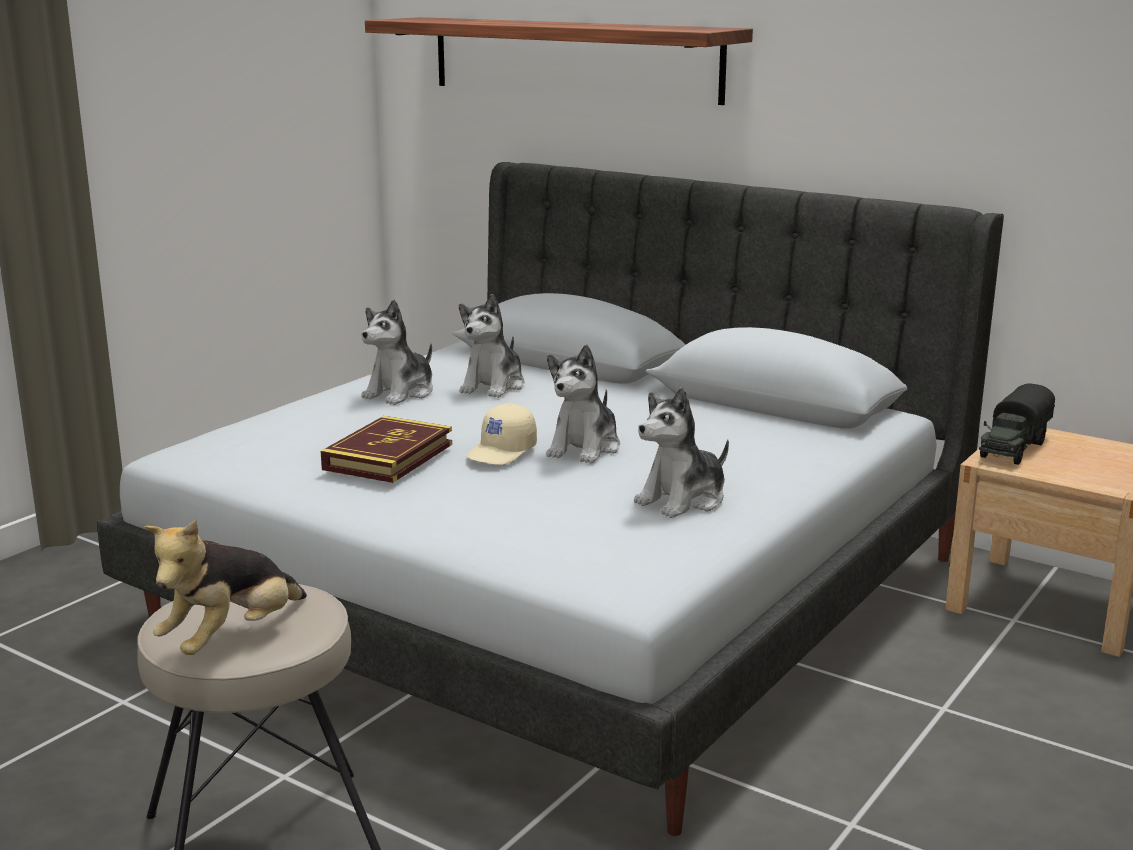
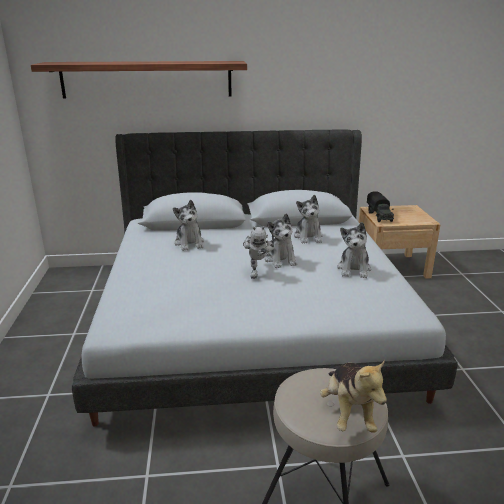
camera: 40 degrees left, 5 degrees up
(388, 457) = (221, 291): book -> none
(401, 393) = (157, 259): plush toy -> plush toy (308, 237)
(502, 452) = (257, 272): beige cap -> toy robot

